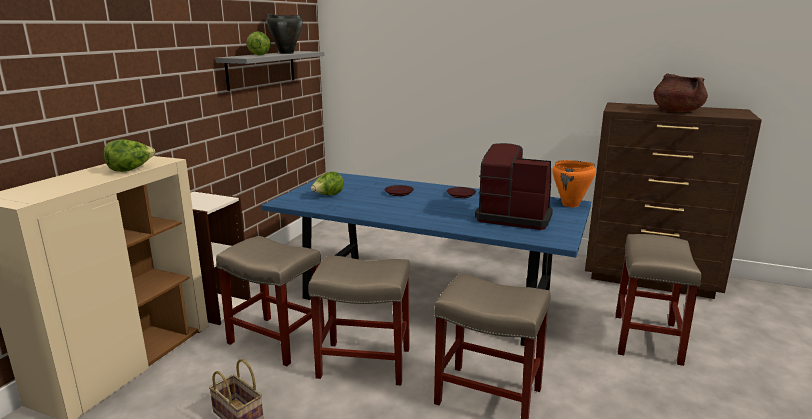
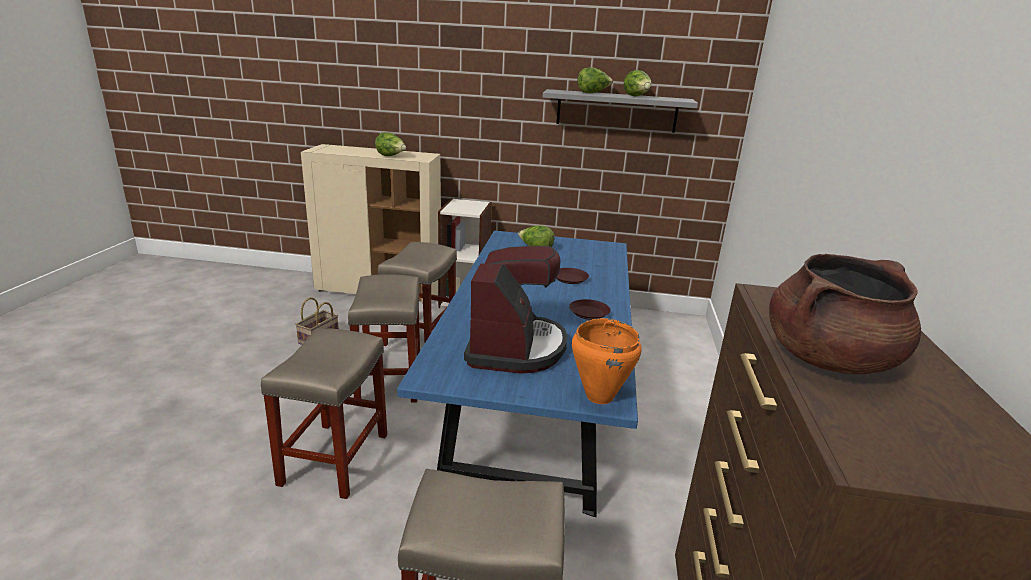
camera: 75 degrees right, 5 degrees up
(286, 53) = (636, 96): black cooking pot -> lettuce

